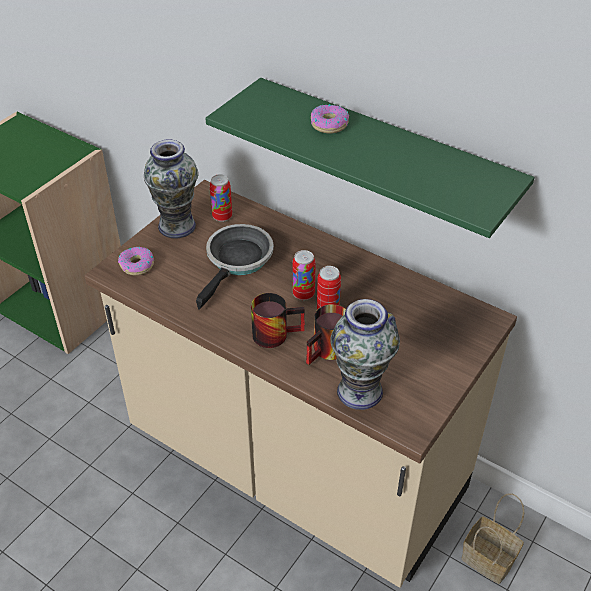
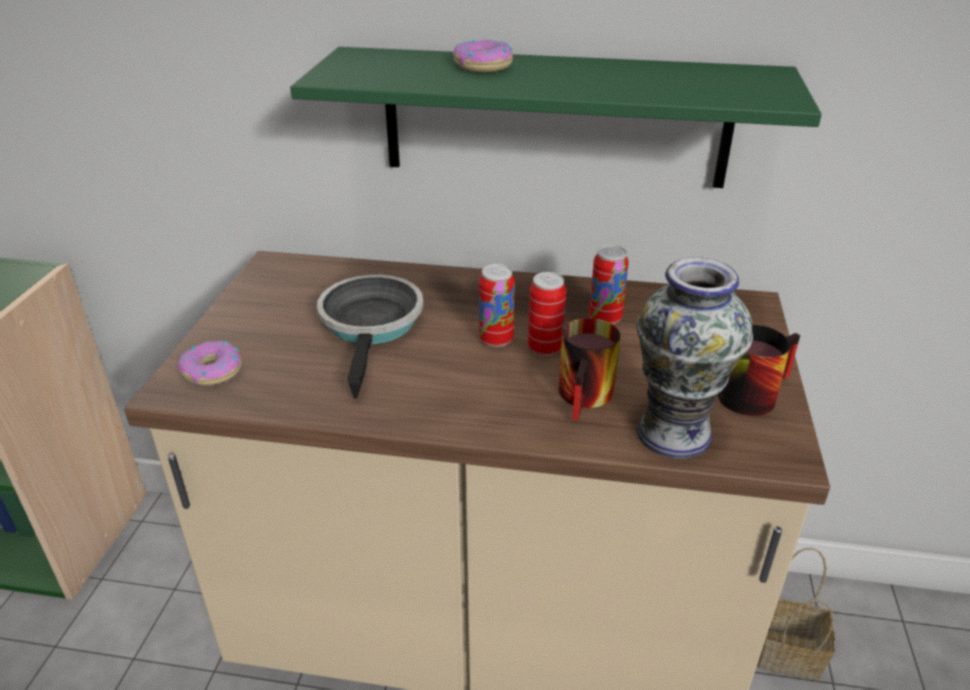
camera: 25 degrees left, 10 degrees down
(176, 226) = (248, 309): vase -> none
(222, 216) = (312, 283): can -> can (605, 318)
(275, 332) = (493, 396): mug -> mug (750, 391)

